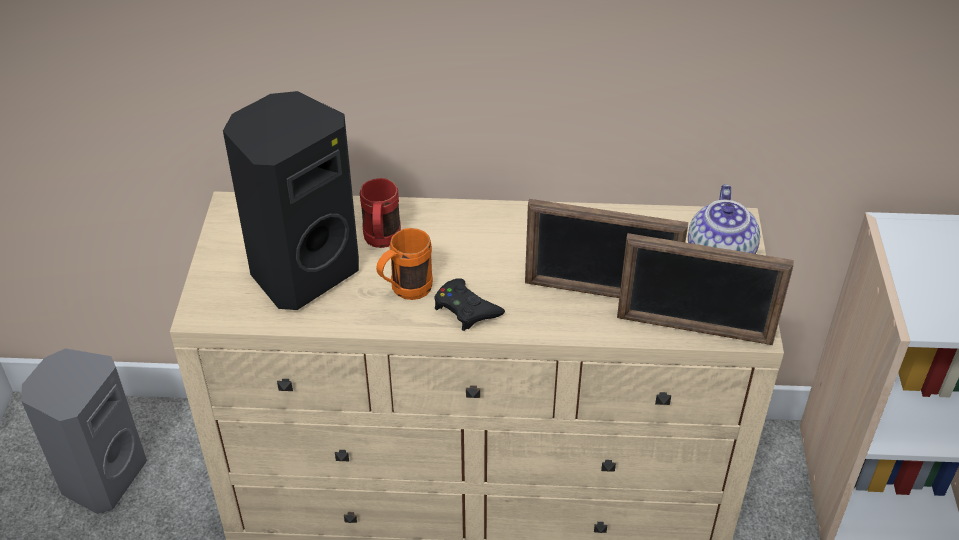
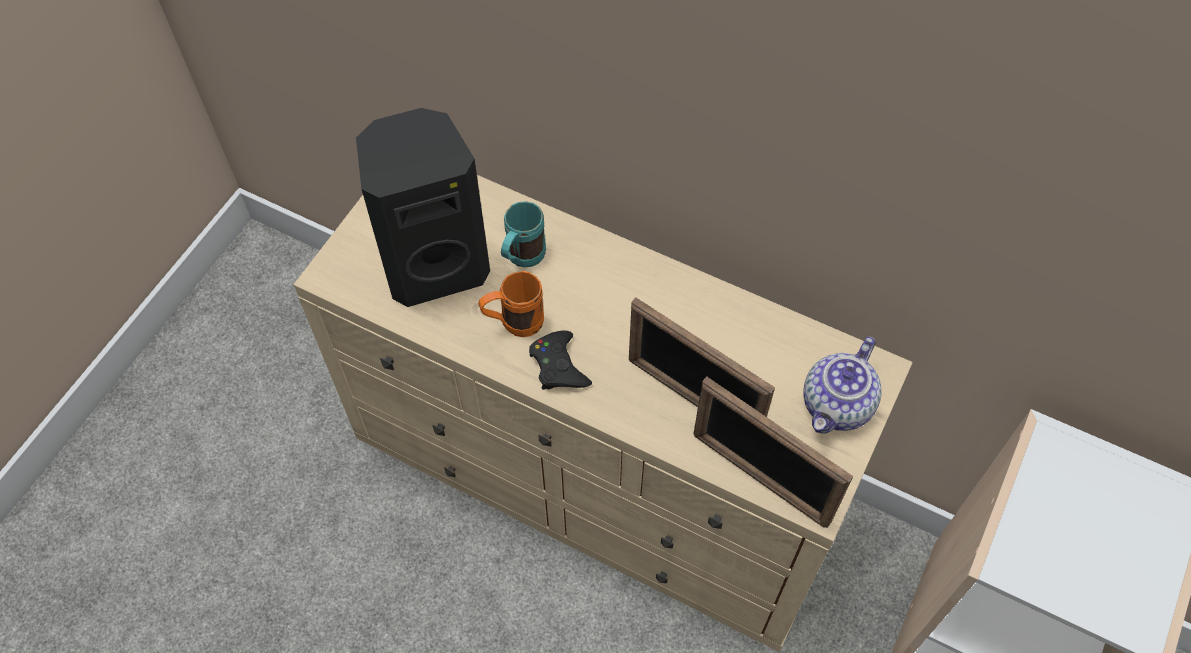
camera: 25 degrees right, 15 degrees up
(101, 476) = (287, 330): grey speaker -> none
(381, 242) = (521, 259): red mug -> turquoise mug

